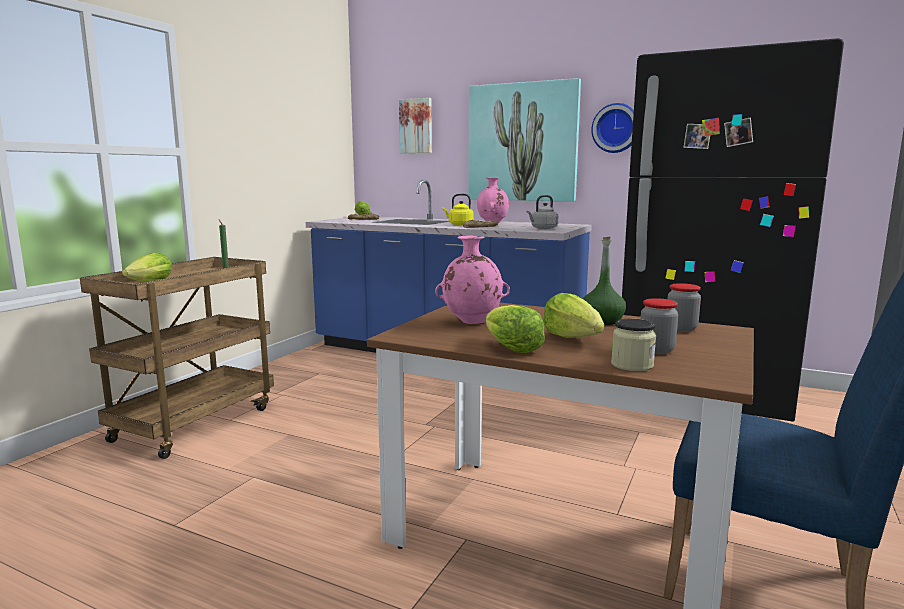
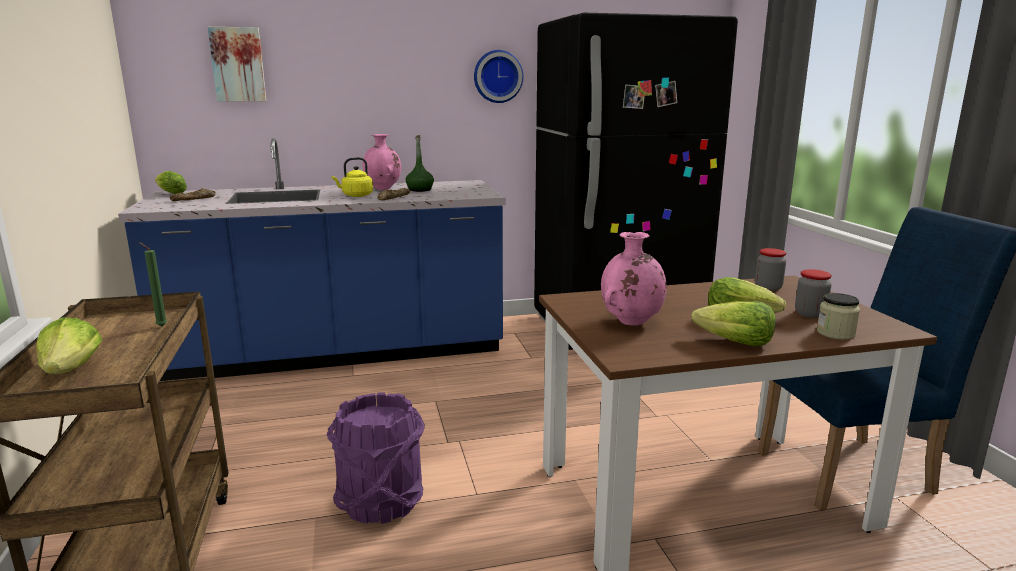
camera: 40 degrees left, 5 degrees up
(333, 440) = (381, 501): none -> purple bucket
(522, 142) = (393, 90): picture -> none
(543, 228) = (462, 192): grey kettle -> none
(601, 321) = (707, 293): green bottle -> green bottle (420, 190)

